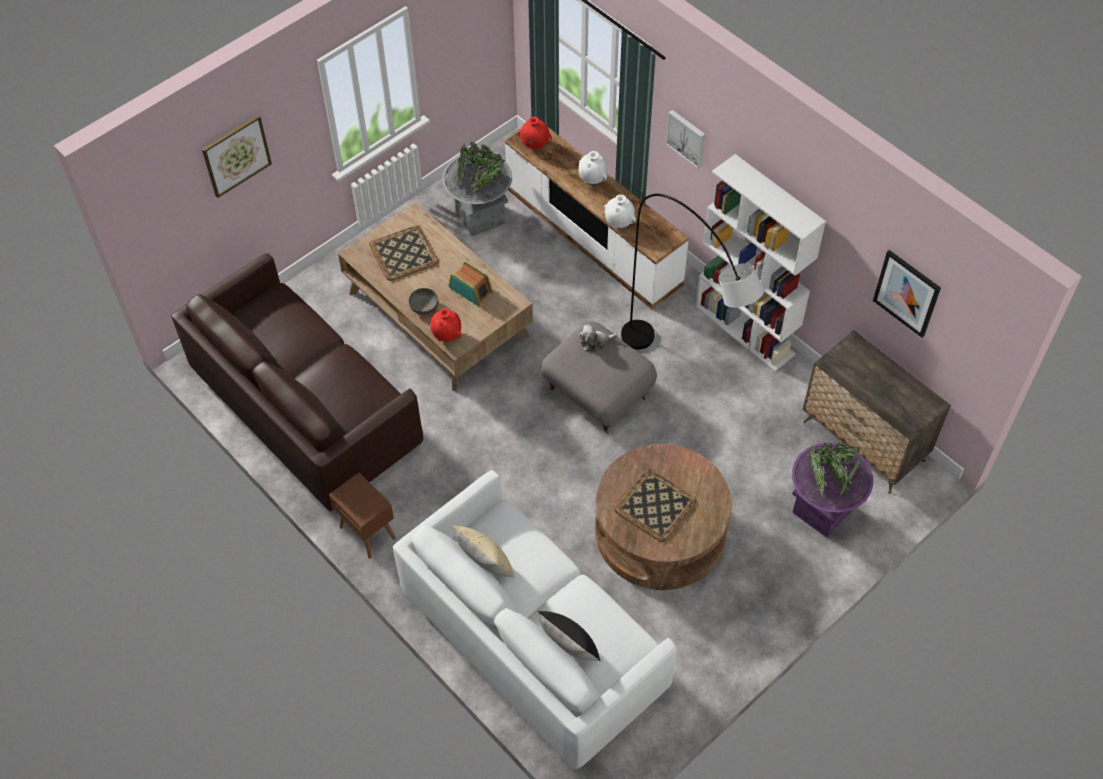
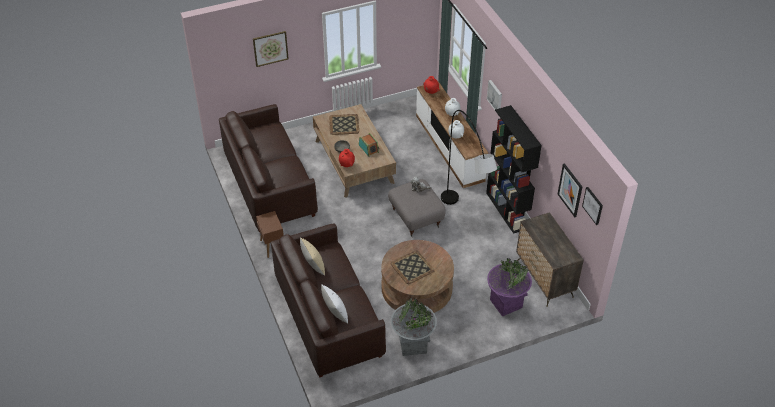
camera: 20 degrees right, 10 degrees down
(480, 217) = (396, 125): grey planter -> grey planter (412, 344)
(533, 641) = (328, 317): white sofa -> brown sofa
(568, 649) = (335, 313): black pillow -> white pillow
(745, 330) = (507, 210): white bookcase -> black bookcase
(971, 318) = (593, 205): none -> picture

